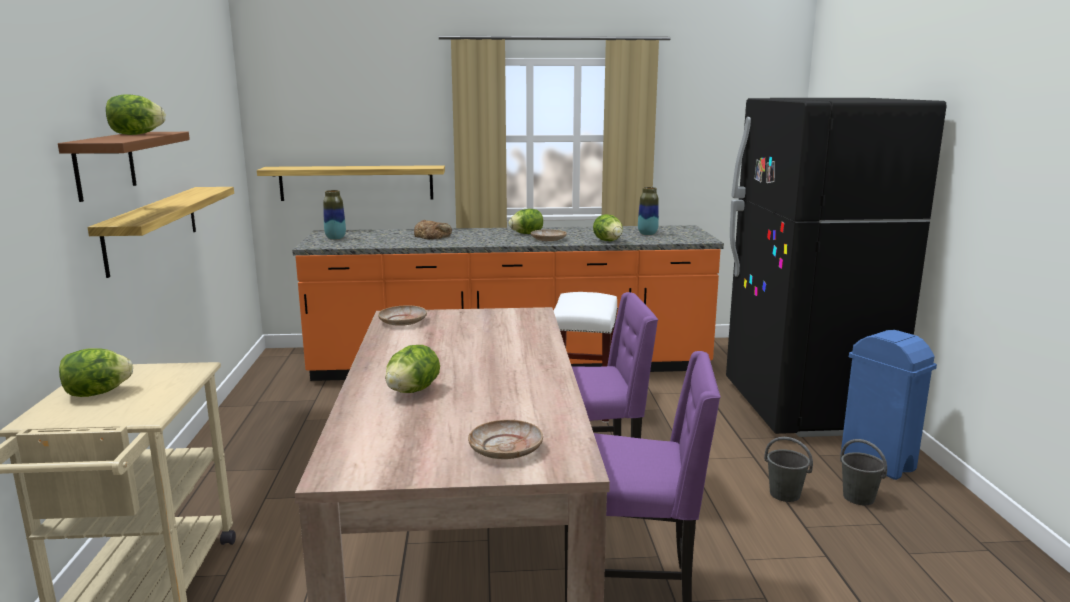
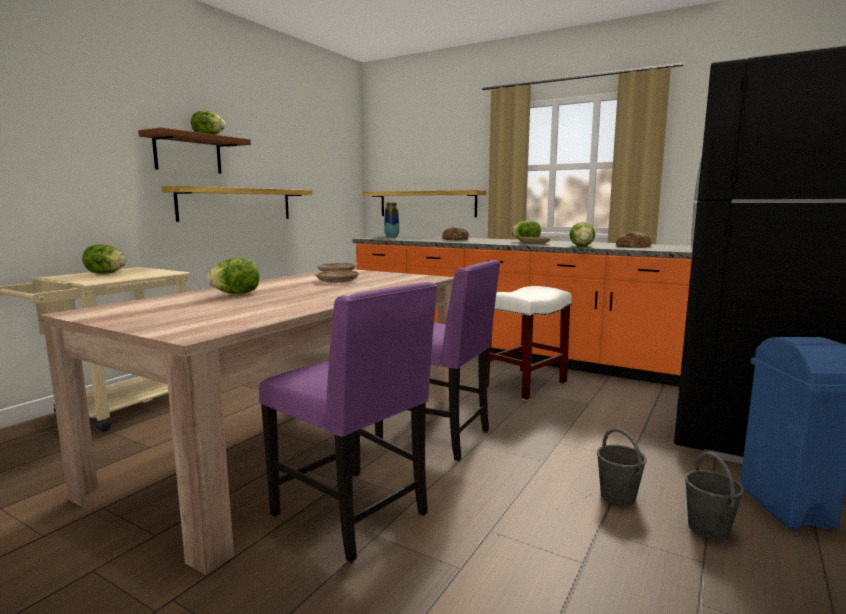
camera: 35 degrees right, 5 degrees down
(506, 449) = (188, 321): beige plate -> beige plate (337, 281)
(647, 234) = (632, 246): vase -> bread

